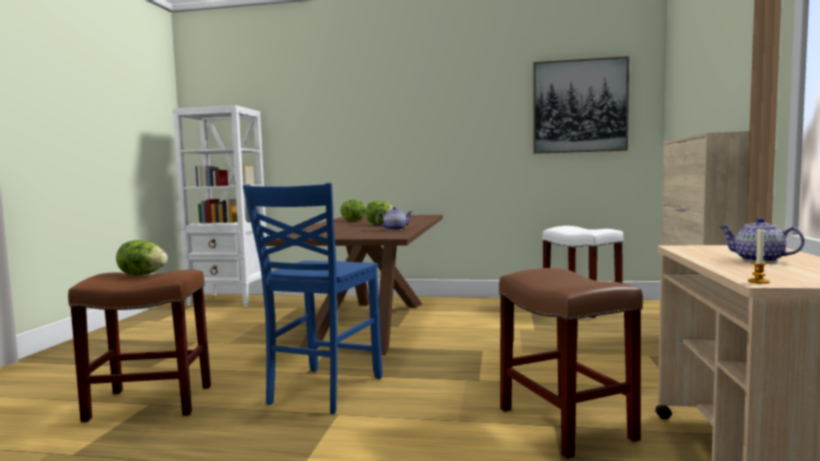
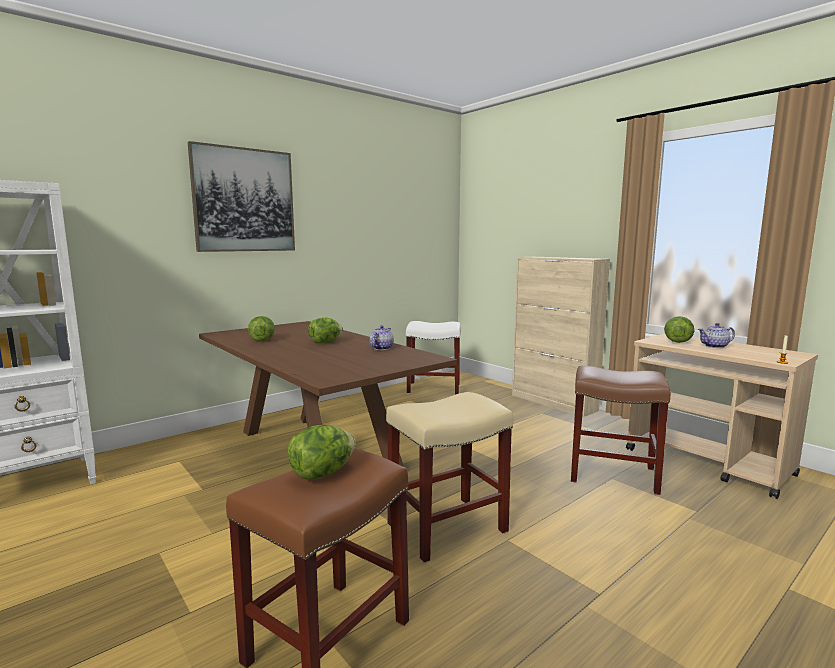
camera: 50 degrees left, 5 degrees up
(322, 390) = (446, 529): blue chair -> beige stool
(579, 106) = (411, 217): picture -> picture (244, 200)
(725, 251) = (677, 341): none -> lettuce

